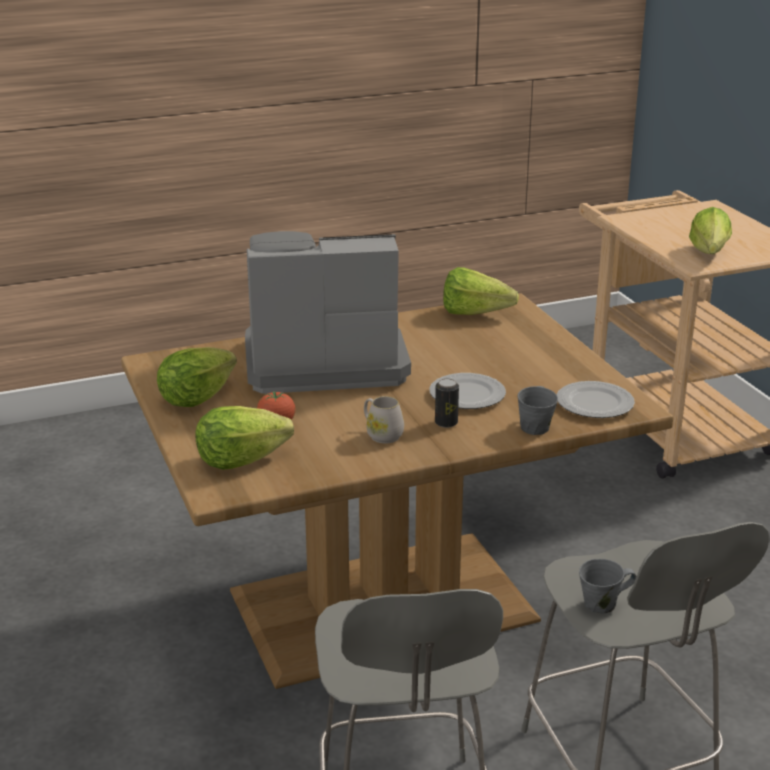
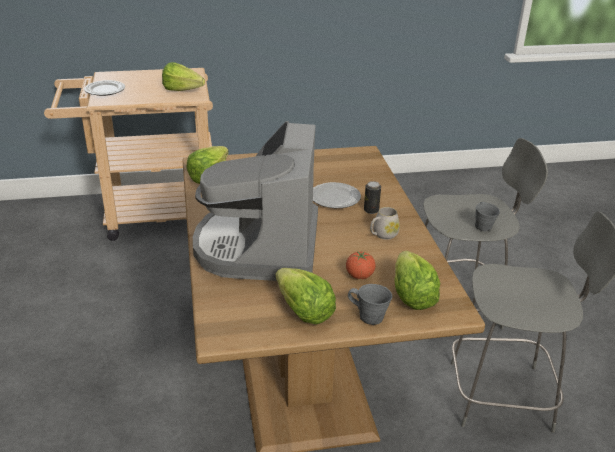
camera: 80 degrees left, 5 degrees up
(535, 427) = (382, 183): grey mug -> grey mug (369, 317)
(594, 404) = (358, 162): plate -> plate (105, 90)

